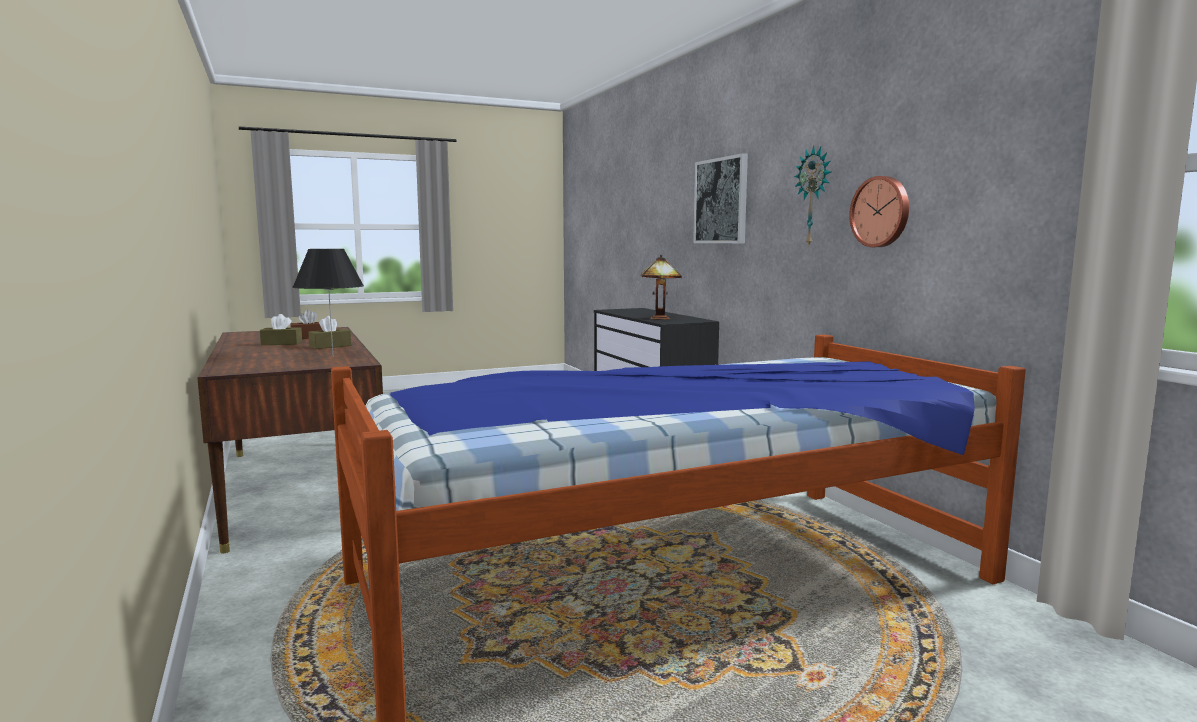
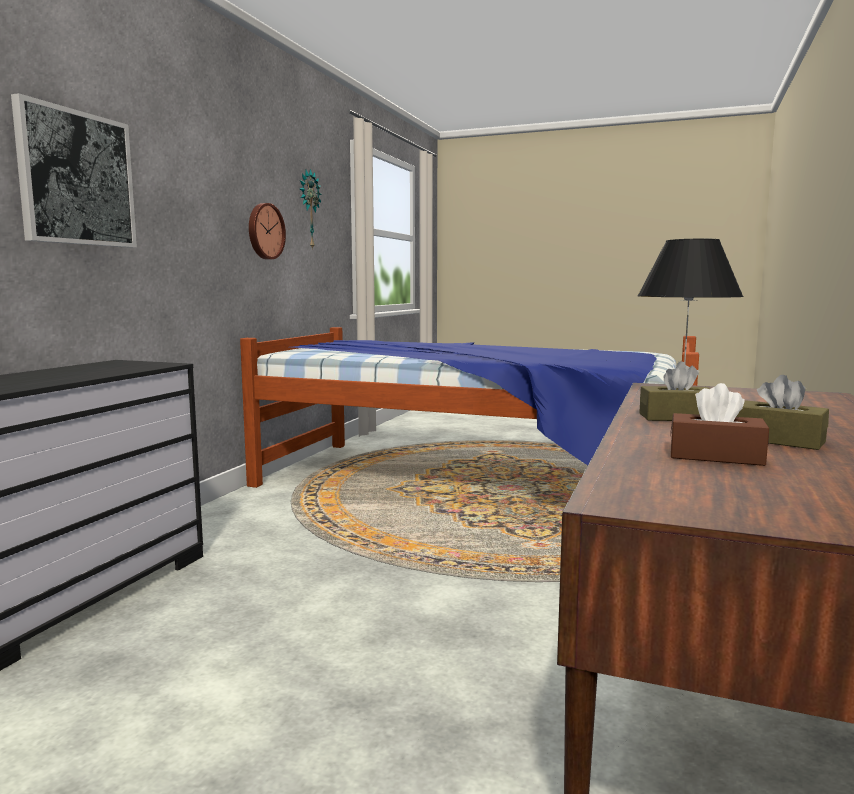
camera: 135 degrees left, 0 degrees up
(658, 318) = (118, 369): table lamp -> none
(814, 196) = (213, 206): wall clock -> wall clock (308, 209)

